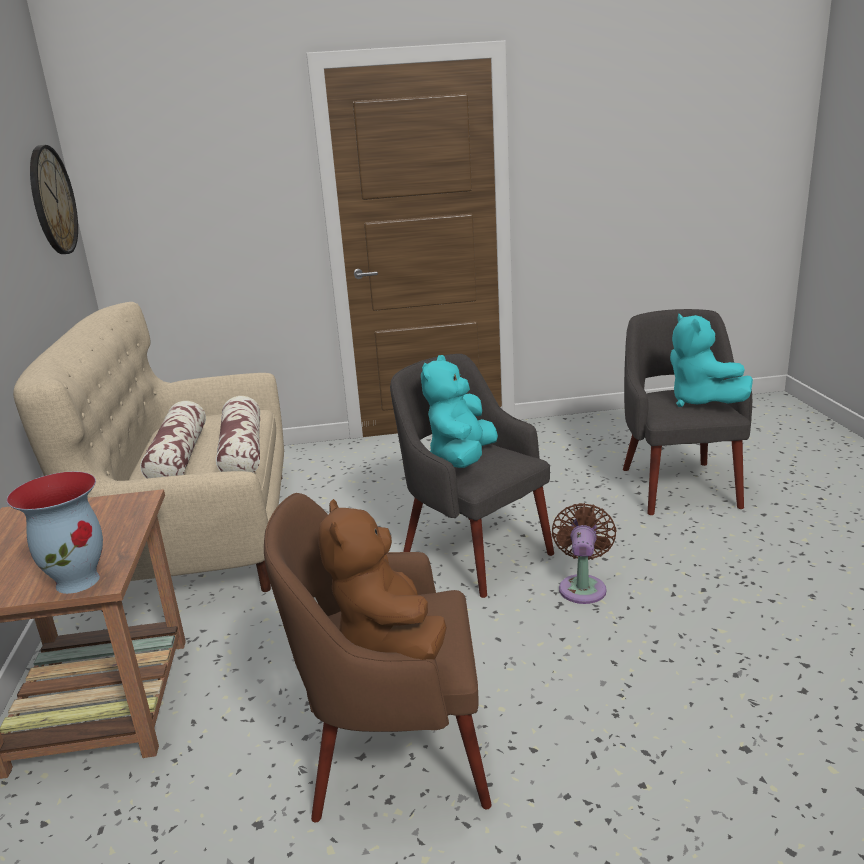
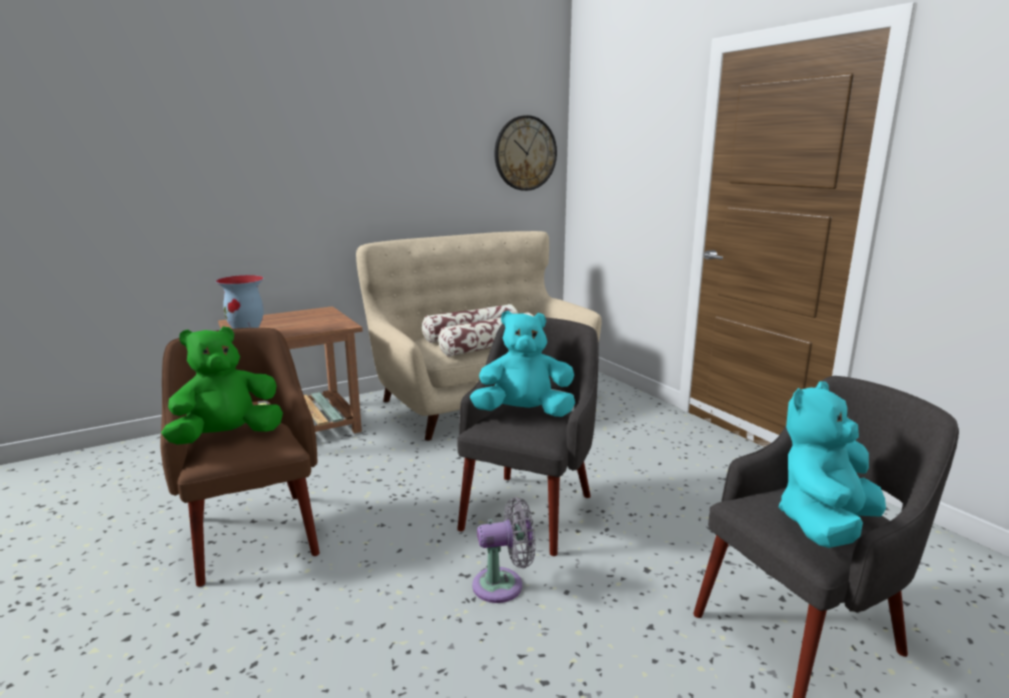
camera: 65 degrees right, 5 degrees down
(387, 640) = (227, 437): brown plush toy -> green plush toy
(582, 586) = (503, 585): brown fan -> grey fan

